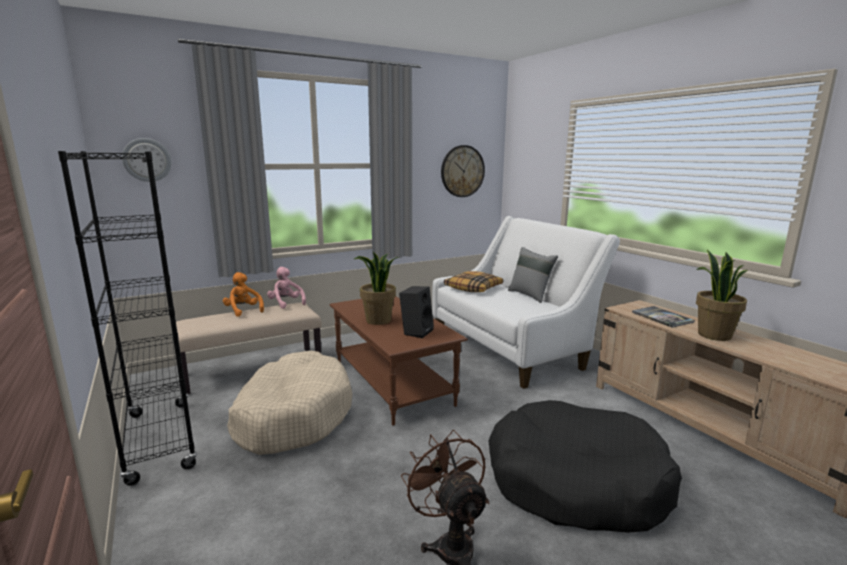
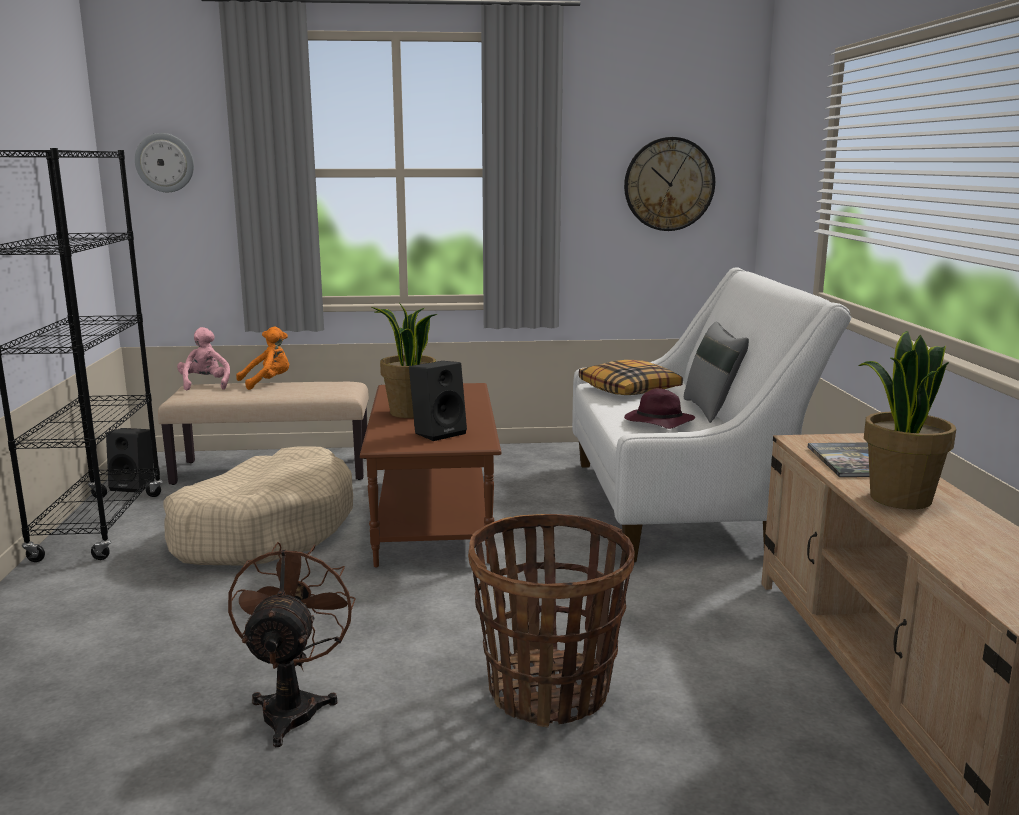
camera: 25 degrees right, 0 degrees up
(157, 401) = (135, 486): none -> black speaker
(243, 311) = (268, 383): orange plush toy -> orange plush toy turned 75 degrees clockwise
(286, 303) = (332, 380): pink plush toy -> pink plush toy (205, 385)
(517, 306) = (657, 422): none -> purple hat
(575, 482) = (549, 691): black dog bed -> basket

